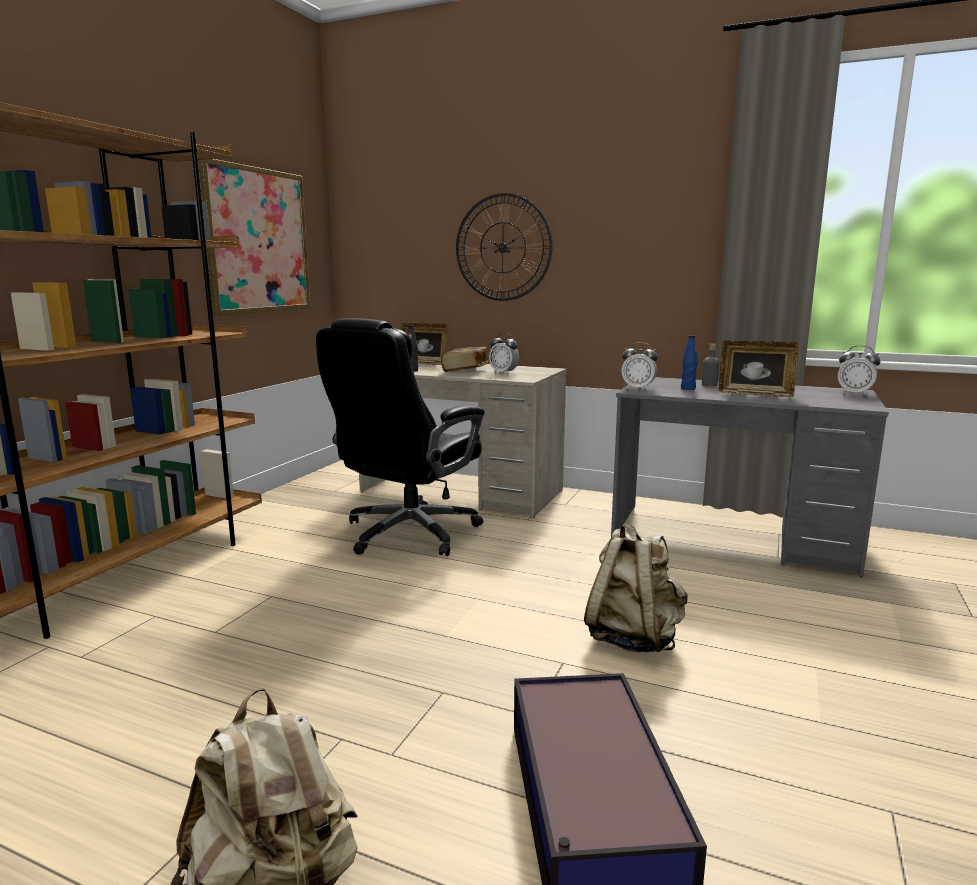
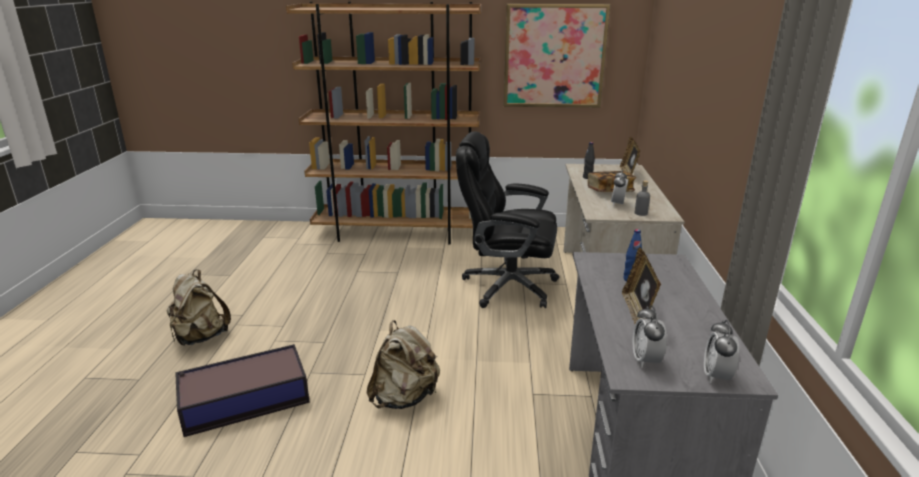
camera: 70 degrees right, 10 degrees up
(503, 248) = (690, 89): wall clock -> none
(638, 388) = (603, 258): alarm clock -> alarm clock (645, 360)
(709, 385) = (669, 289): grey bottle -> grey bottle (641, 213)

